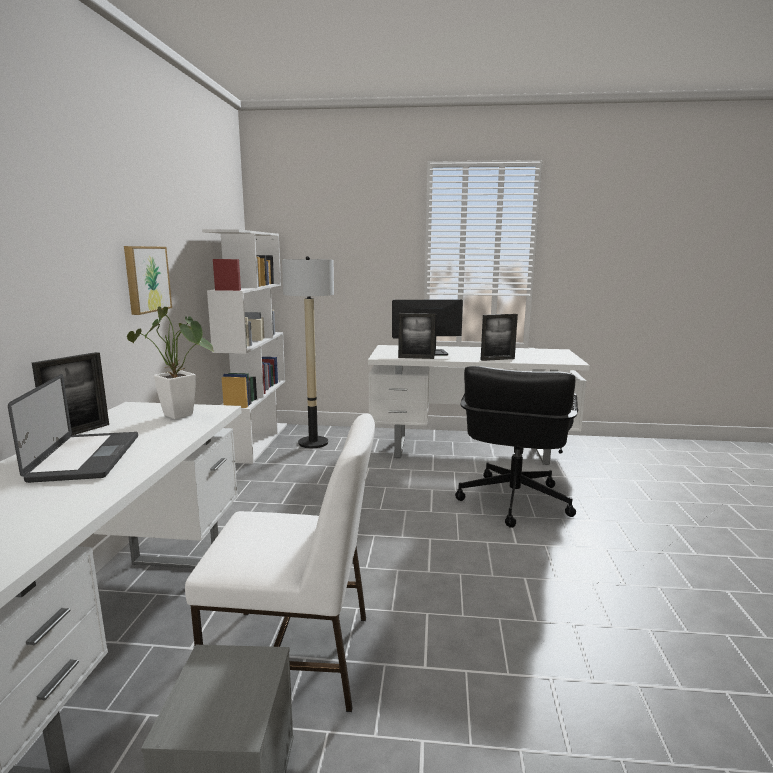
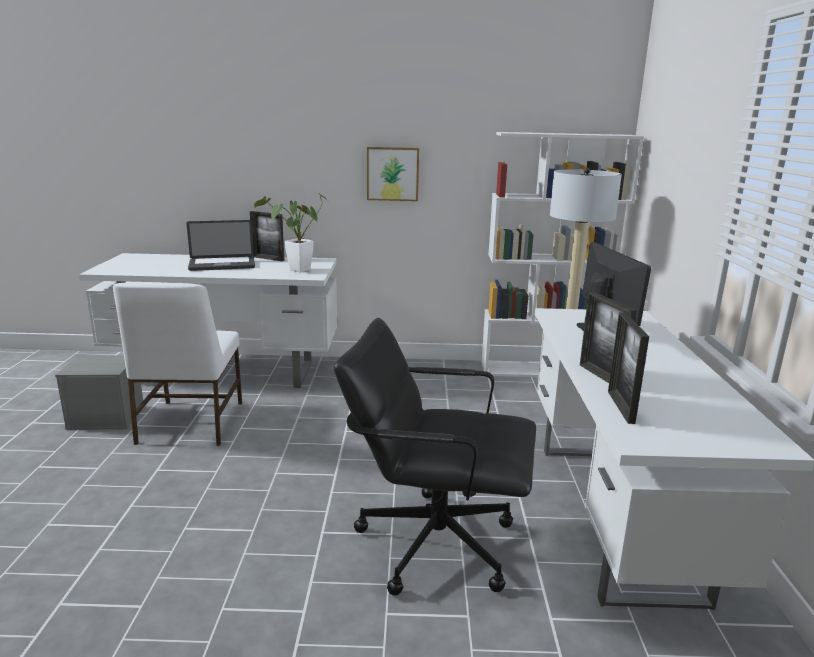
camera: 85 degrees right, 5 degrees up
(416, 358) = (564, 328): picture frame -> picture frame (620, 407)

